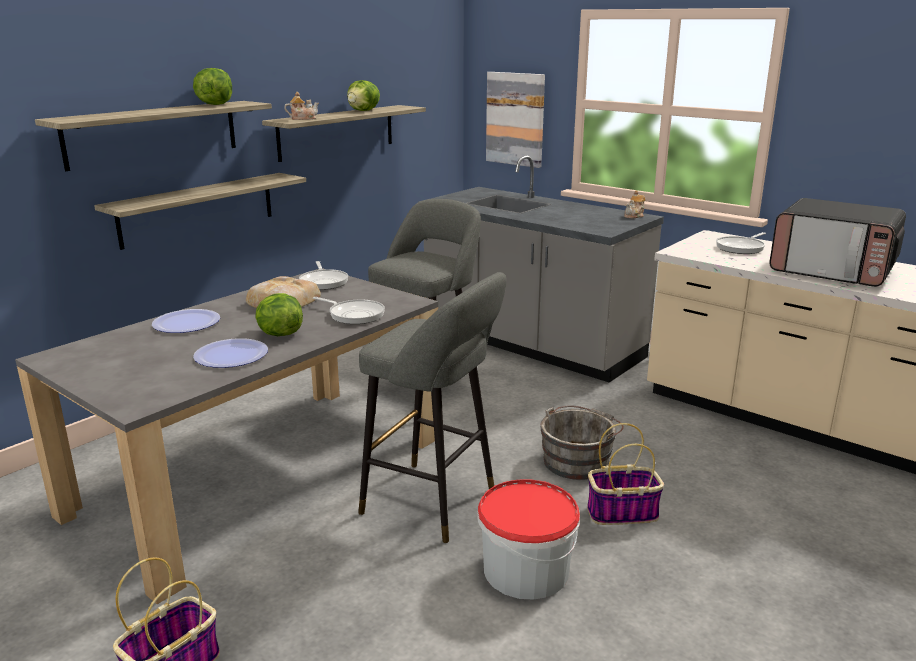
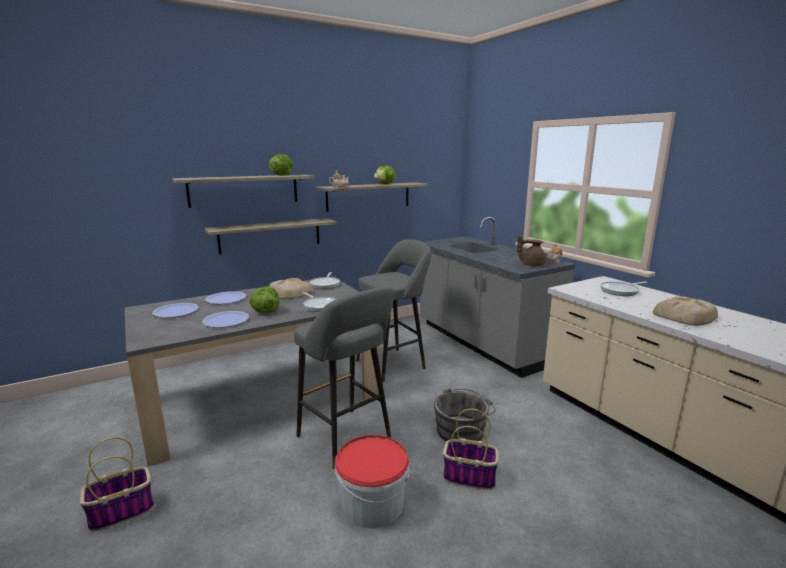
camera: 20 degrees right, 5 degrees down
(124, 353) = (176, 311): none -> plate
(515, 119) = (493, 194): picture -> none
(612, 223) = (531, 265): none -> brown teapot
(832, 271) = (685, 316): microwave -> bread

